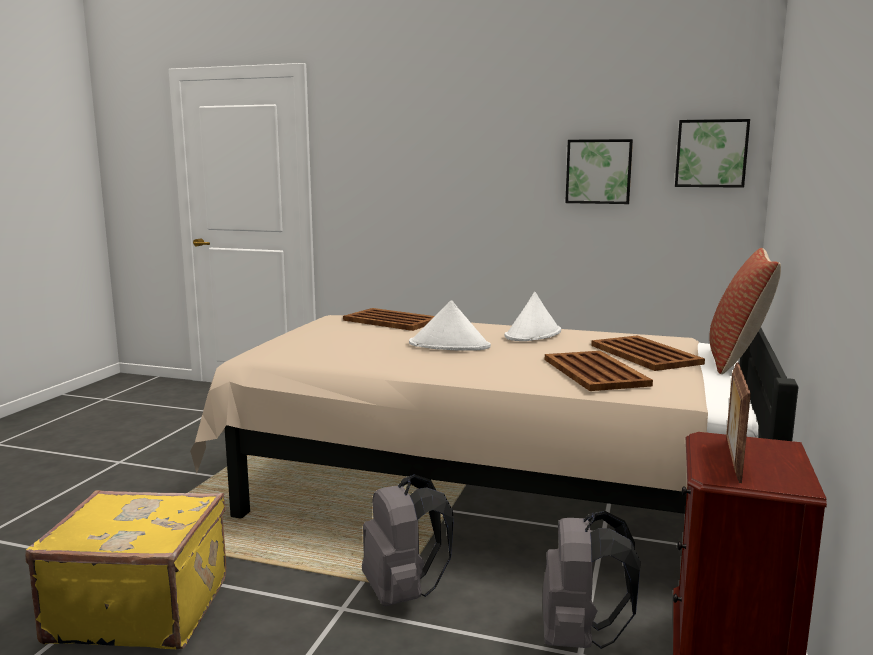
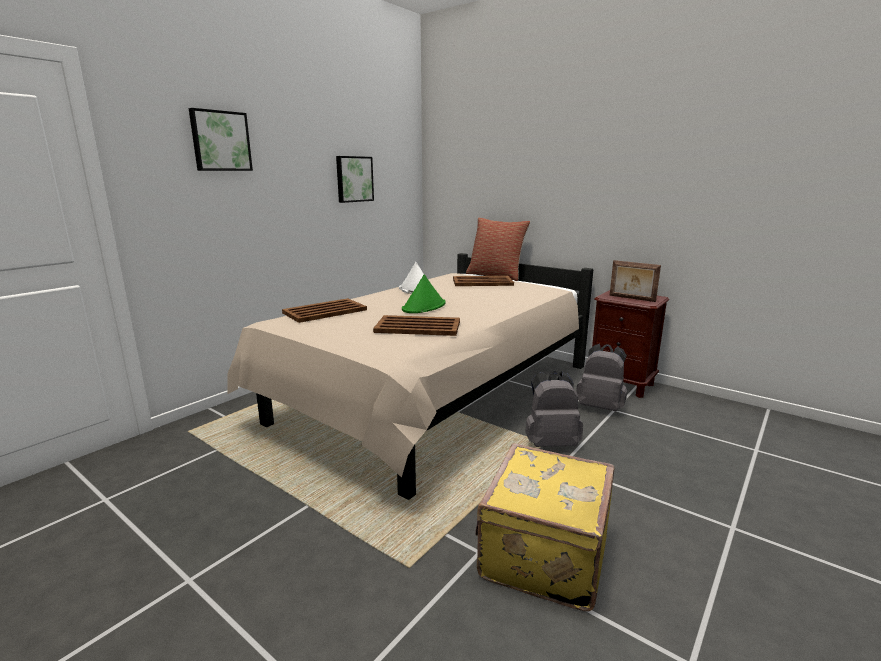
camera: 70 degrees left, 5 degrees up
(449, 345) = (424, 307): white hat -> green hat
(594, 372) = (508, 292): brown tray -> brown tray (417, 327)
(711, 153) = (402, 167): picture -> picture (220, 141)

